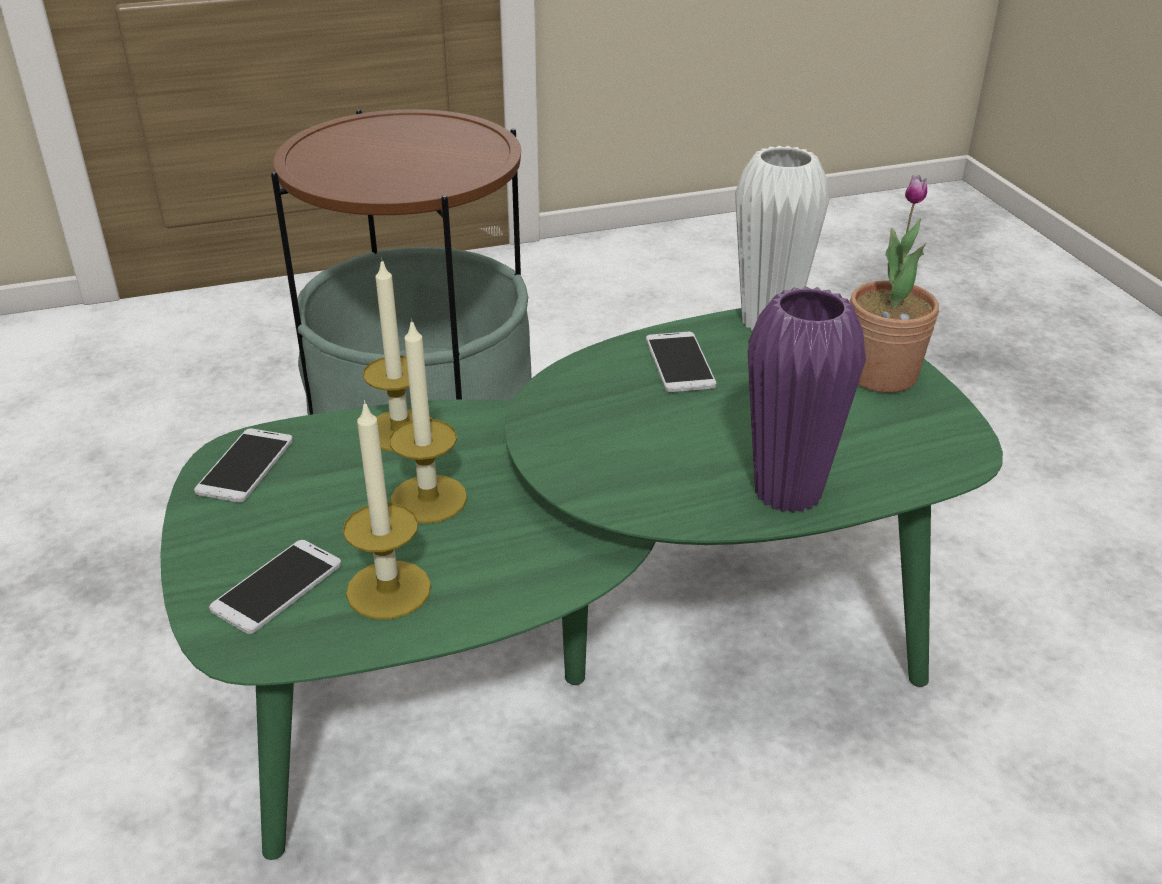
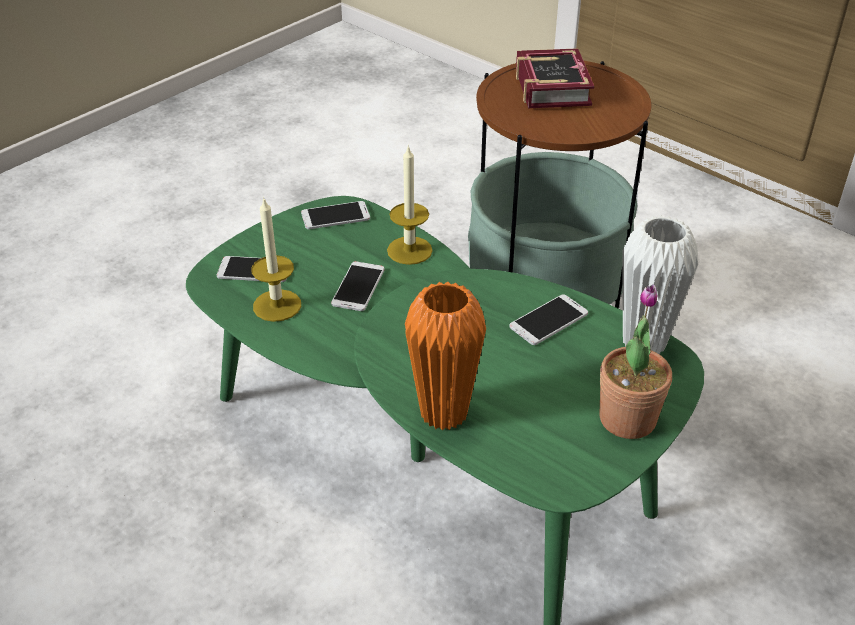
camera: 60 degrees right, 5 degrees up
(365, 147) = (554, 85): none -> book
(428, 499) = (358, 287): candle -> phone
(787, 492) = (444, 413): purple vase -> orange vase

